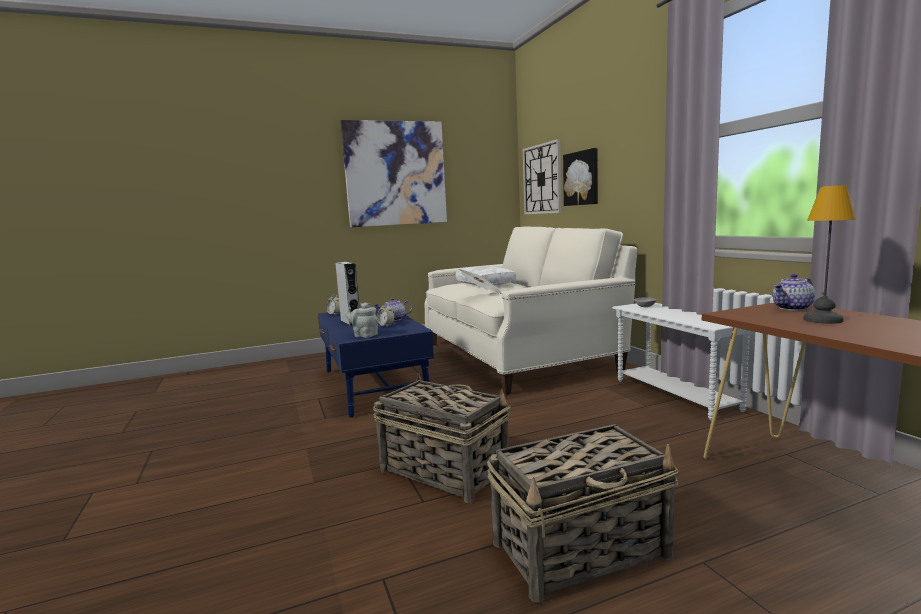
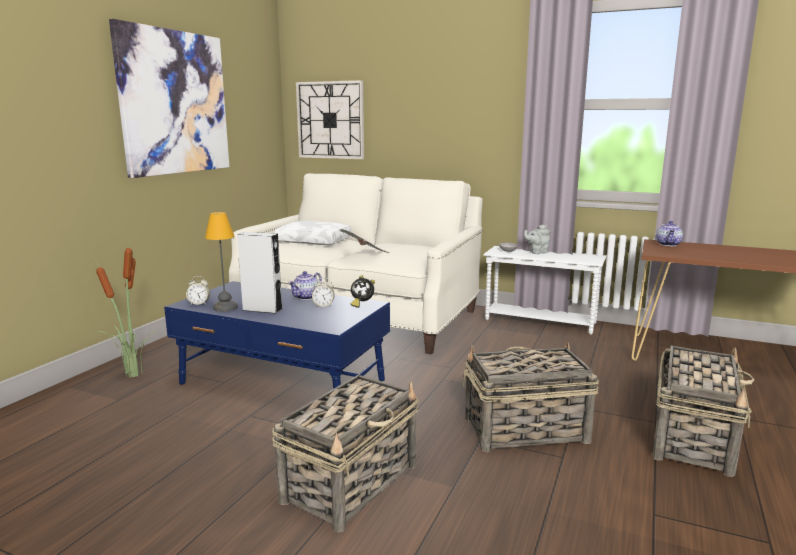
camera: 45 degrees left, 5 degrees up
(277, 453) = (351, 482): none -> basket
(320, 361) = (133, 375): none -> potted plant
(364, 335) = (338, 321): grey teapot -> grey teapot (537, 252)
(410, 328) = (361, 304): none -> alarm clock
(582, 178) = (398, 126): picture -> none
(822, 320) = (706, 251): table lamp -> table lamp (225, 308)

